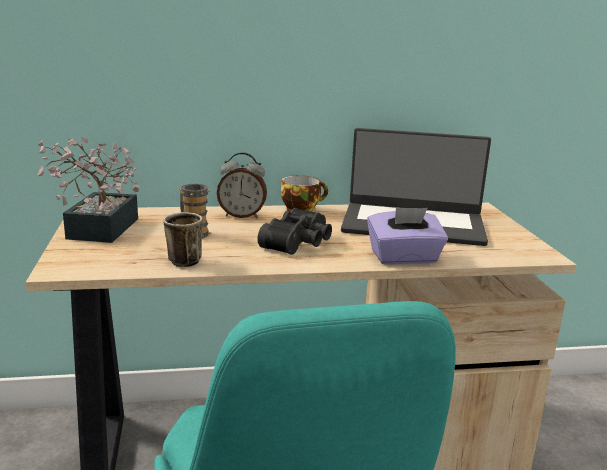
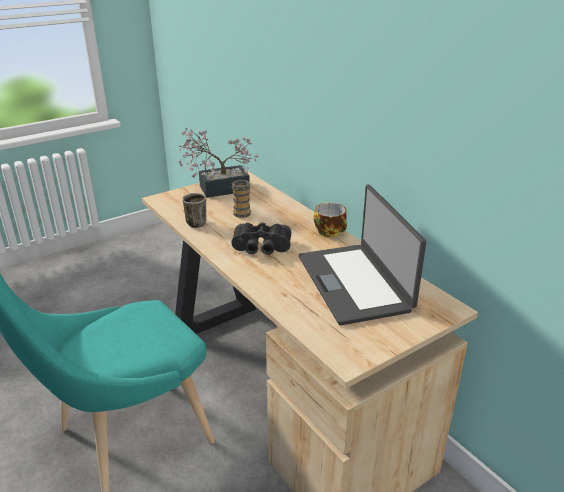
camera: 65 degrees right, 10 degrees up
(242, 215) = (292, 216): alarm clock -> none
(404, 258) = (273, 292): purple tissue box -> none

